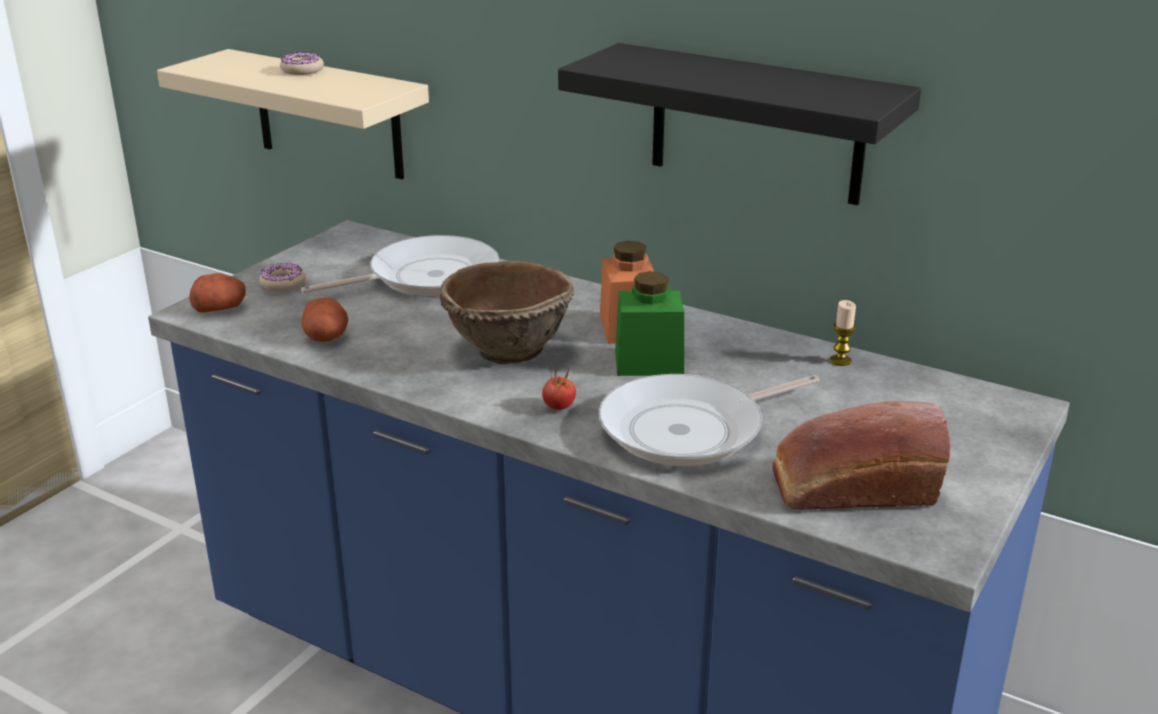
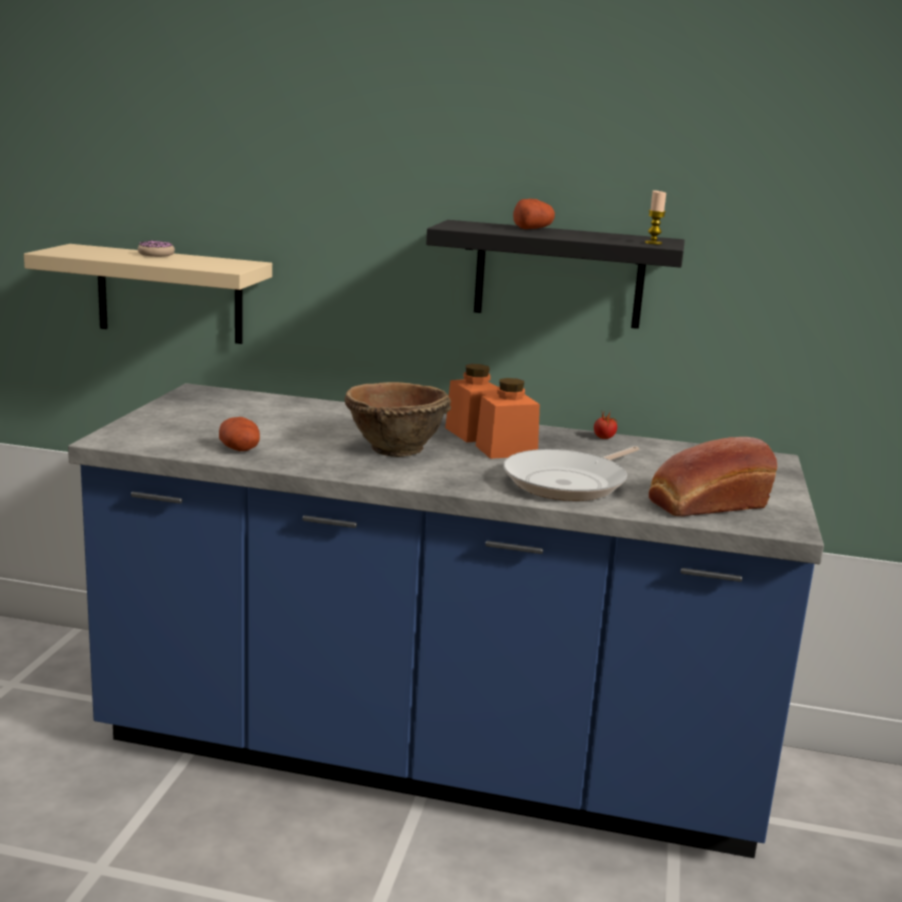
camera: 20 degrees left, 10 degrees down
(220, 308) = (130, 437): potato -> potato (532, 228)
(283, 284) = (170, 421): donut -> none
(426, 277) = (288, 413): frying pan -> none
(559, 407) = (464, 477): tomato -> tomato (604, 438)
(649, 363) = (506, 450): green jar -> orange jar
(840, 360) = (637, 443): candle -> candle (653, 243)

